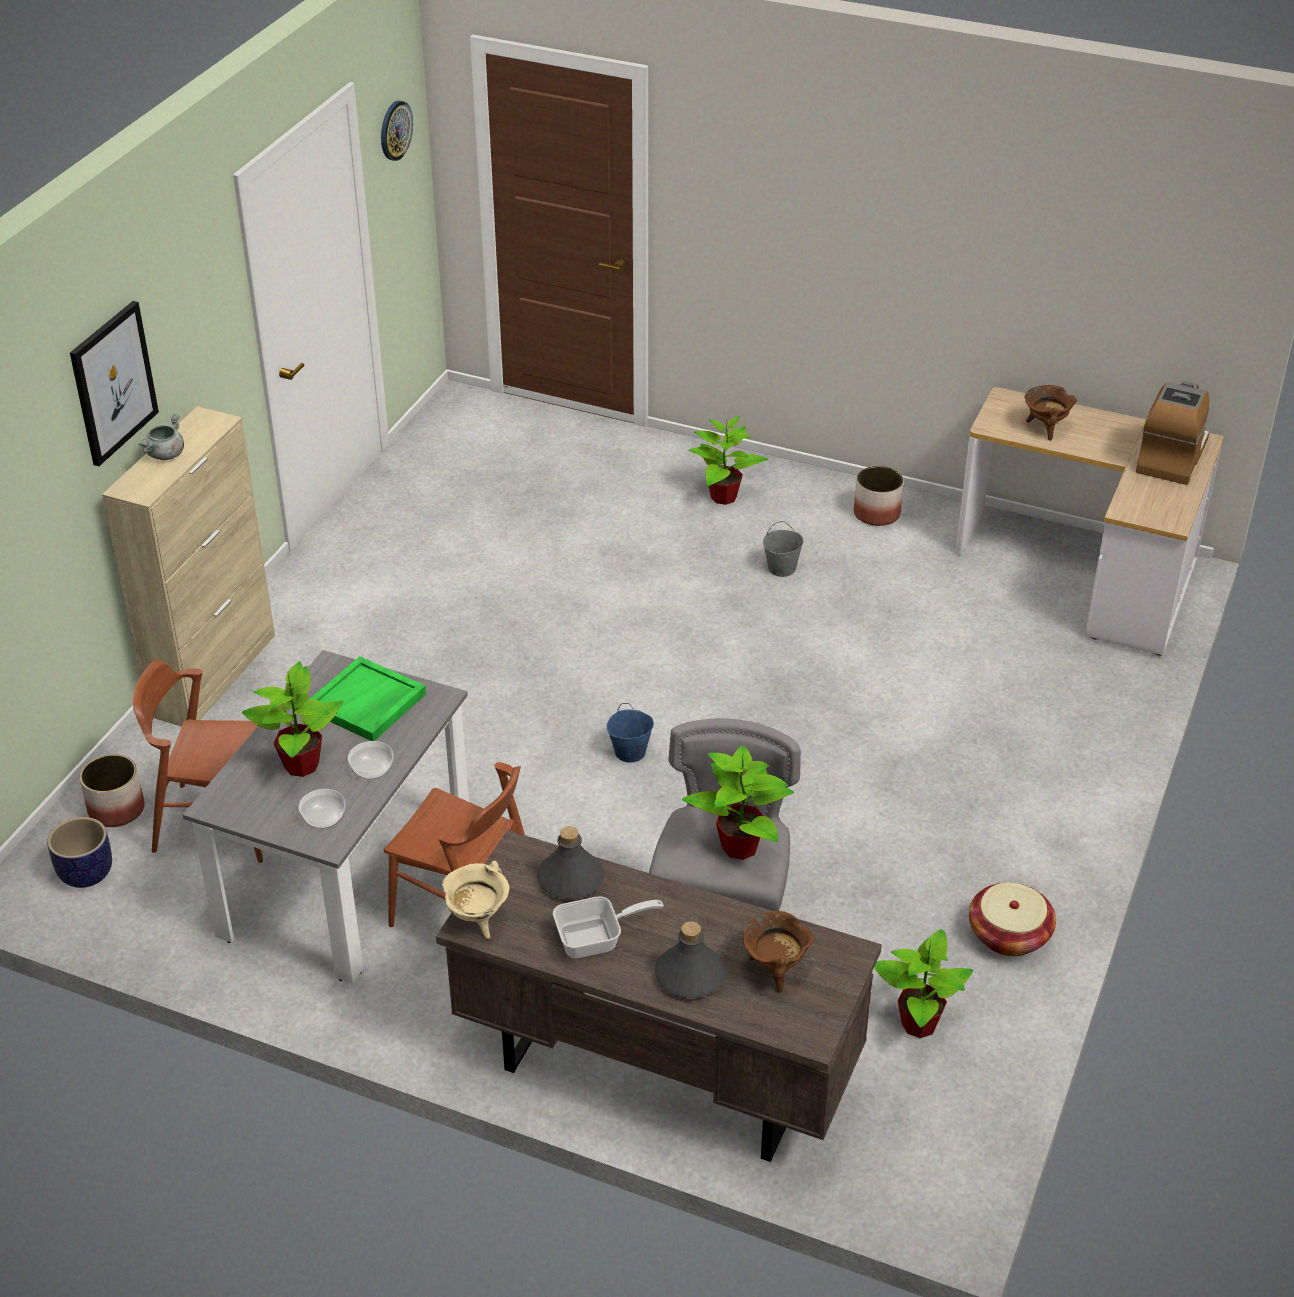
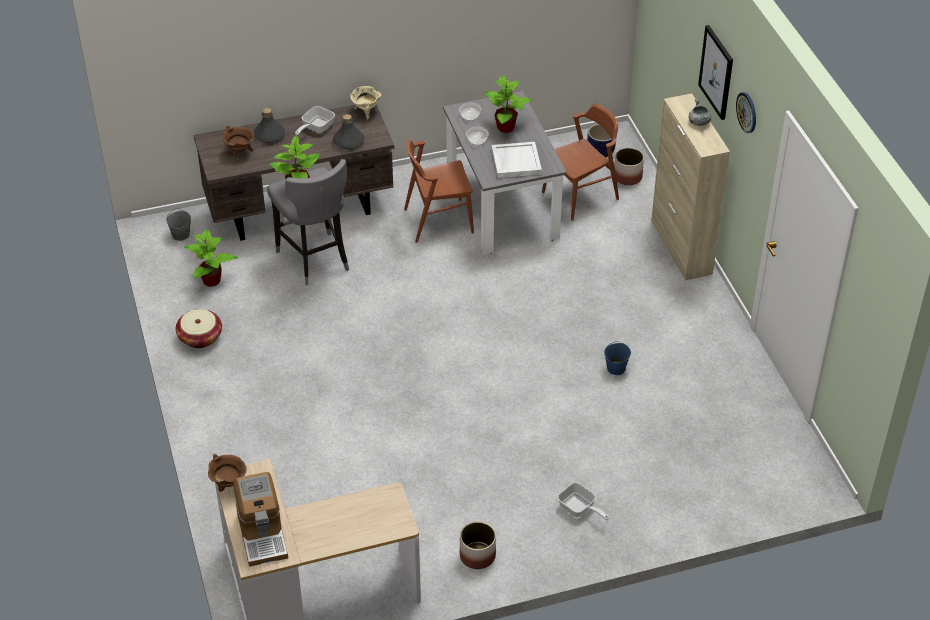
camera: 140 degrees right, 5 degrees up
(366, 703) = (515, 161): green tray -> white tray
(395, 130) = (870, 290): wall clock -> wall clock (747, 112)
(629, 752) = (450, 322): blue bucket -> blue bucket (616, 368)
(723, 497) = (579, 509): potted plant -> frying pan
(782, 568) = (491, 476): grey bucket -> grey bucket (181, 235)
(1045, 428) = (357, 513): brown cooking pot -> brown cooking pot (229, 485)

